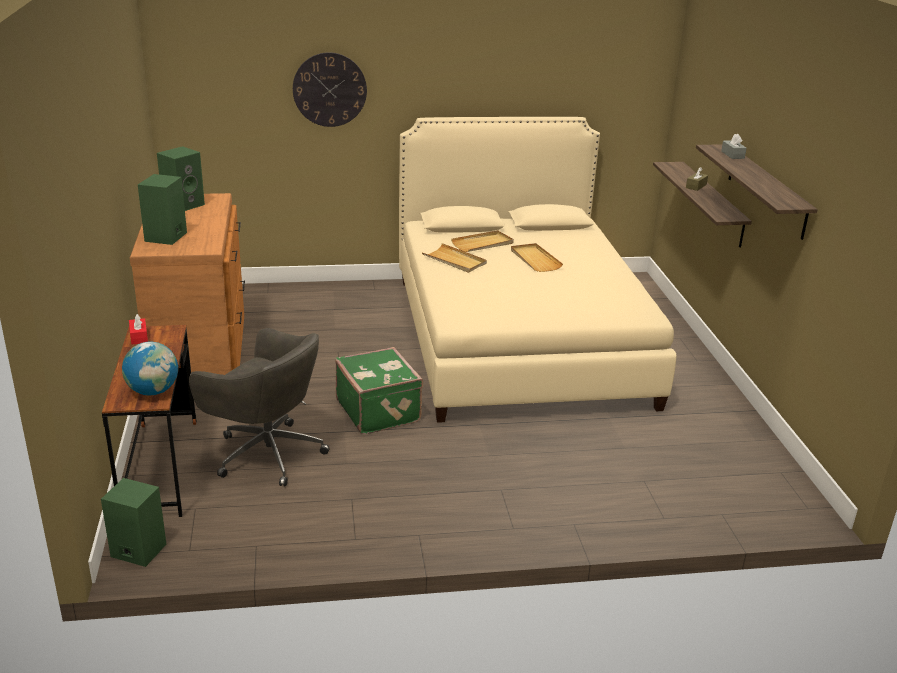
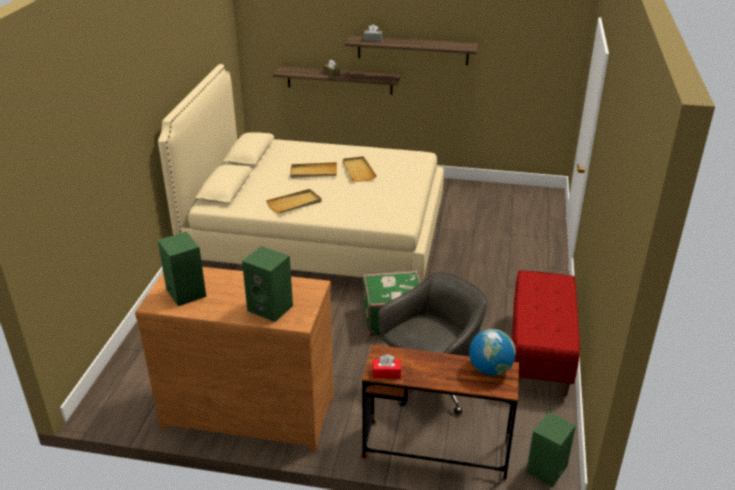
camera: 70 degrees left, 5 degrees up
(329, 89) = (113, 131): wall clock -> none
(358, 530) = (540, 353): none -> red bench
(483, 244) = (269, 186): beige tray -> beige tray (358, 170)

